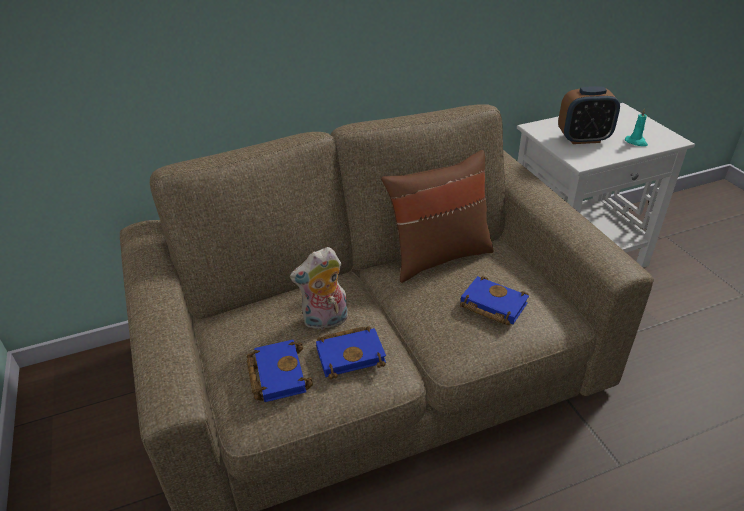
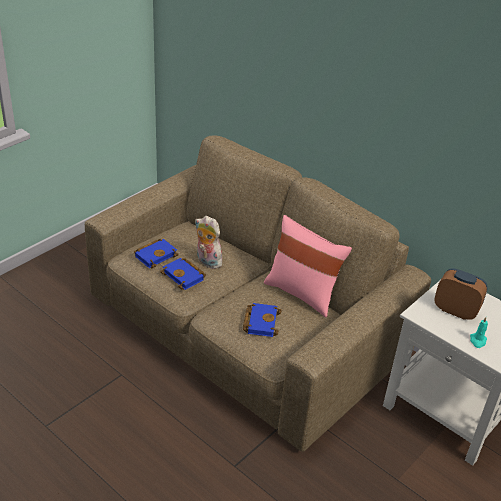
camera: 60 degrees right, 0 degrees up
(438, 256) = (302, 293): brown pillow -> pink pillow
(583, 139) = (455, 310): alarm clock -> alarm clock turned 150 degrees clockwise

